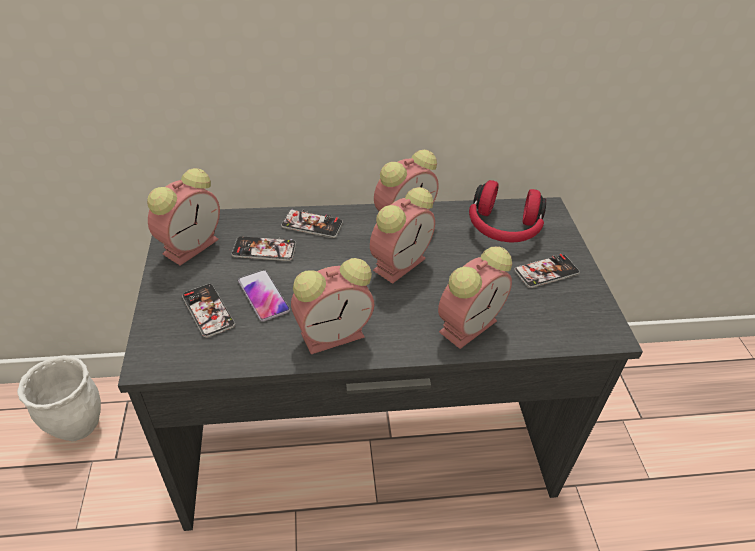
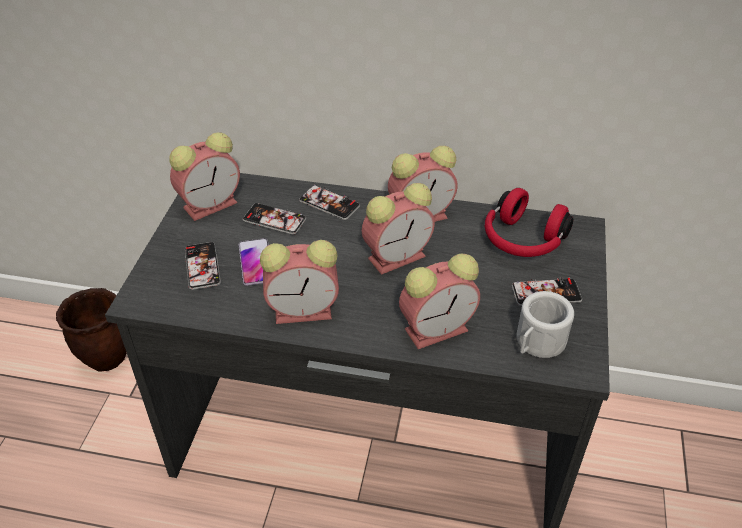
camera: 20 degrees right, 0 degrees up
(78, 425) = (107, 358): white planter -> brown planter
(561, 319) = (537, 343): none -> white mug

